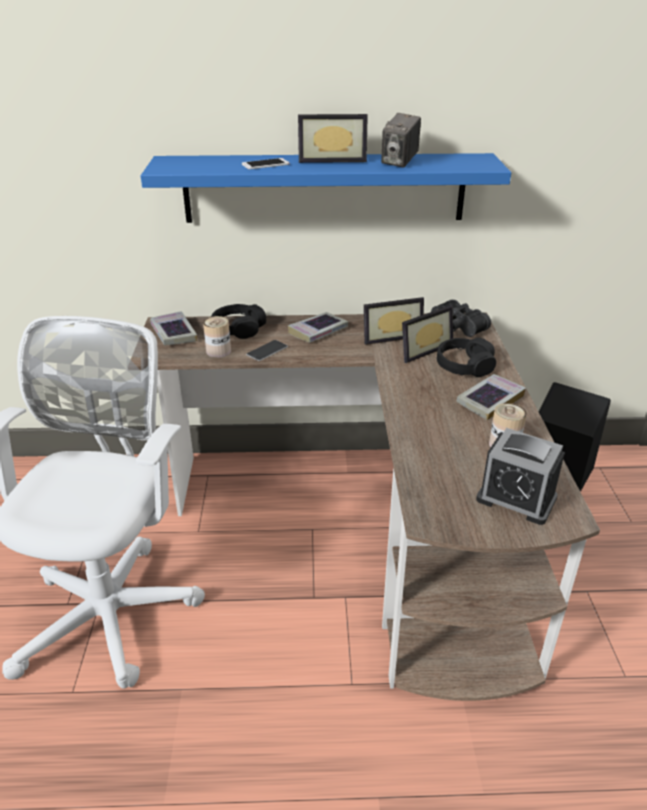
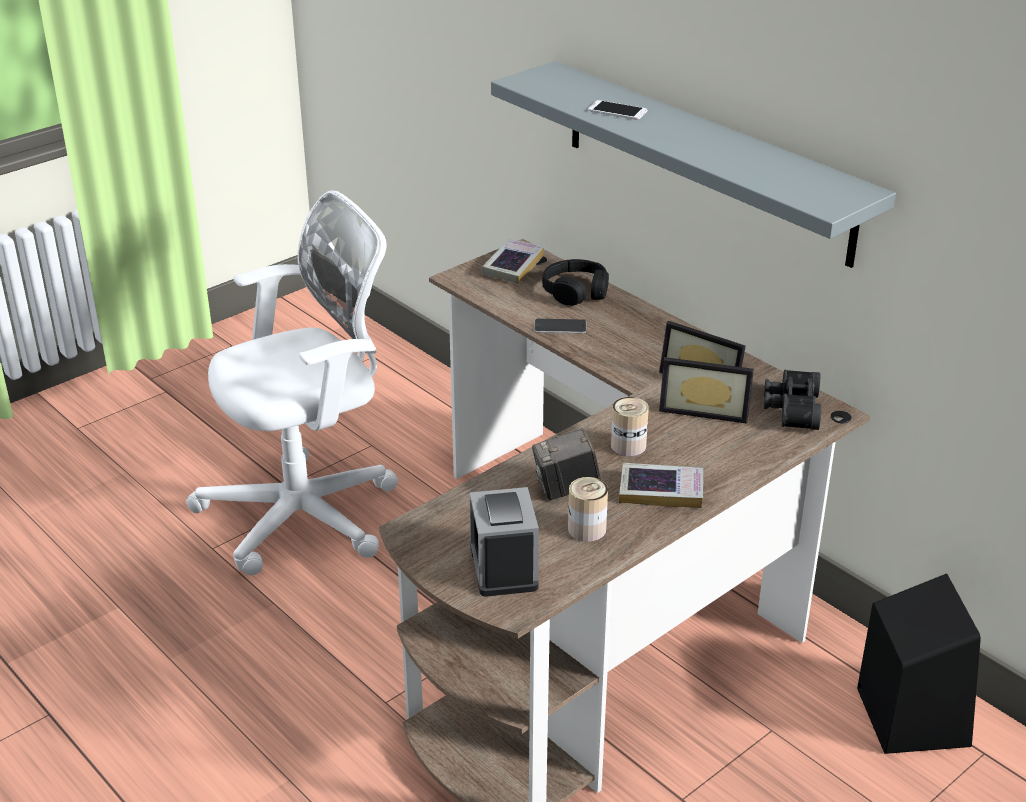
camera: 50 degrees right, 0 degrees up
(218, 351) = (519, 304): can -> can (628, 445)
(318, 331) = (642, 334): book -> none
(324, 188) = (705, 161): blue shelf -> grey shelf
(332, 159) = (694, 130): picture frame -> none
(399, 163) = (748, 161): camera -> camera (566, 489)
(464, 366) = (711, 448): black headphones -> none

